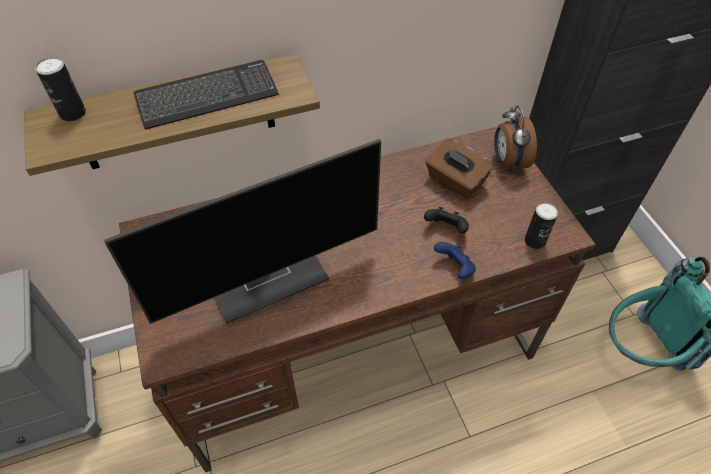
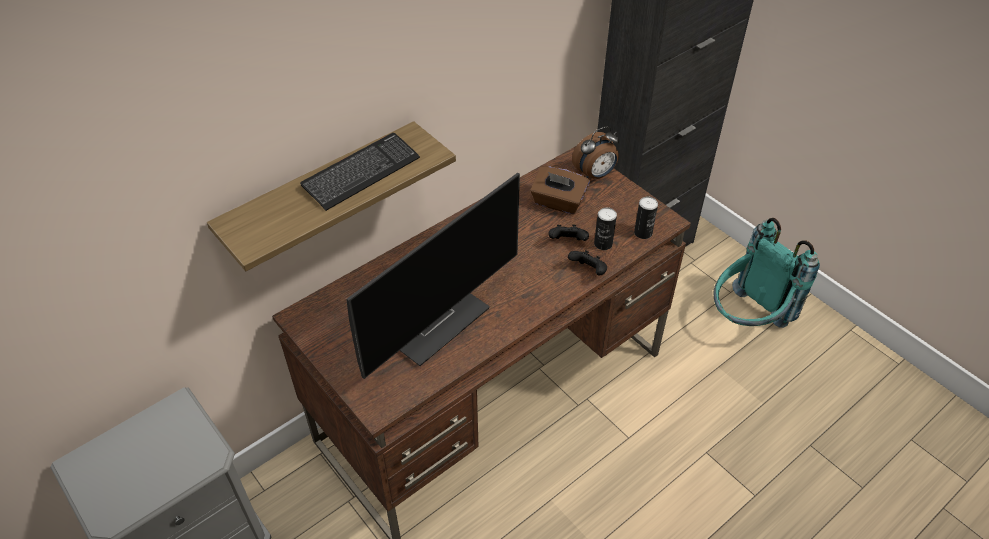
camera: 20 degrees left, 5 degrees down
(73, 113) = (253, 213): can -> can (603, 244)
(455, 268) = (588, 271): blue game controller -> black game controller
(508, 162) = (595, 175): alarm clock -> alarm clock turned 90 degrees counterclockwise

